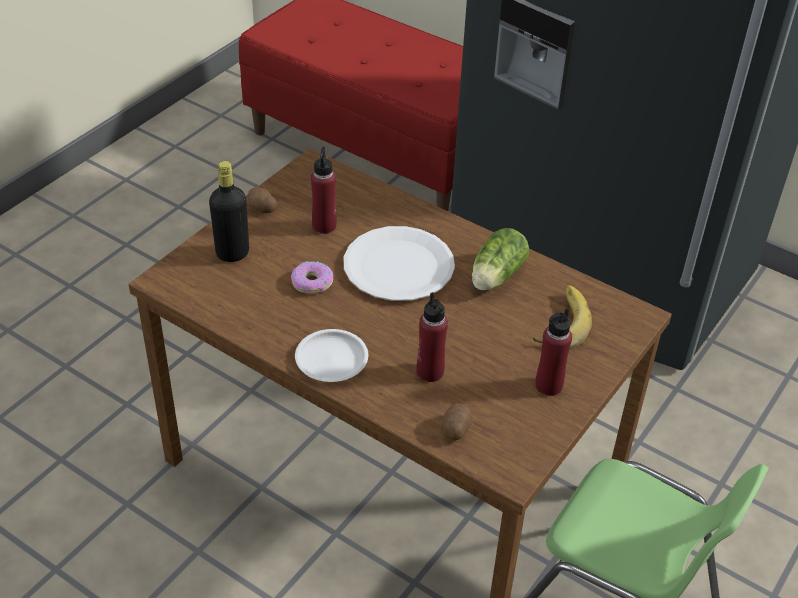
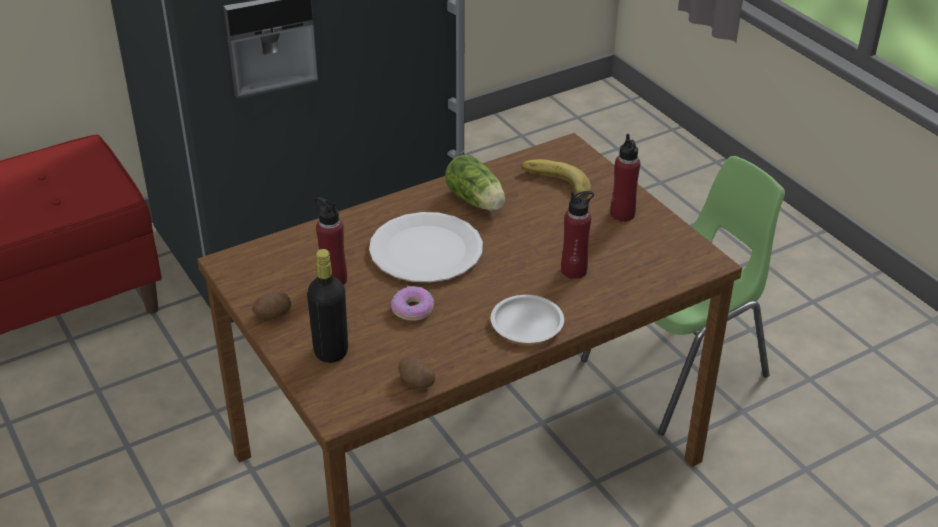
camera: 65 degrees left, 5 degrees down
(455, 429) = (647, 276): potato -> potato (415, 382)

